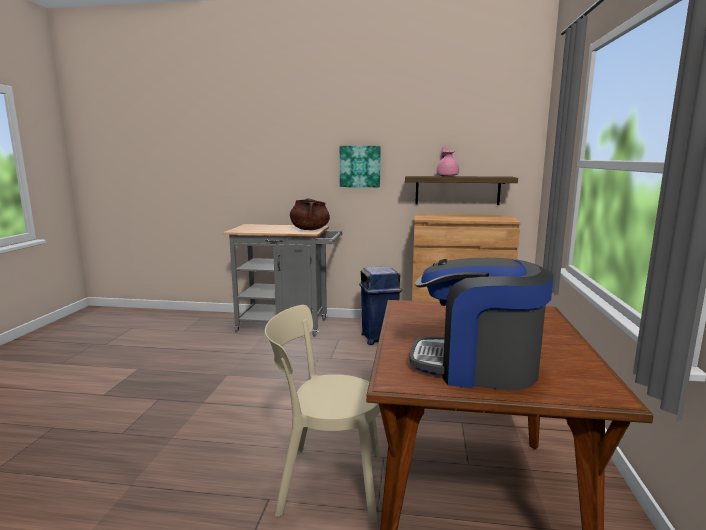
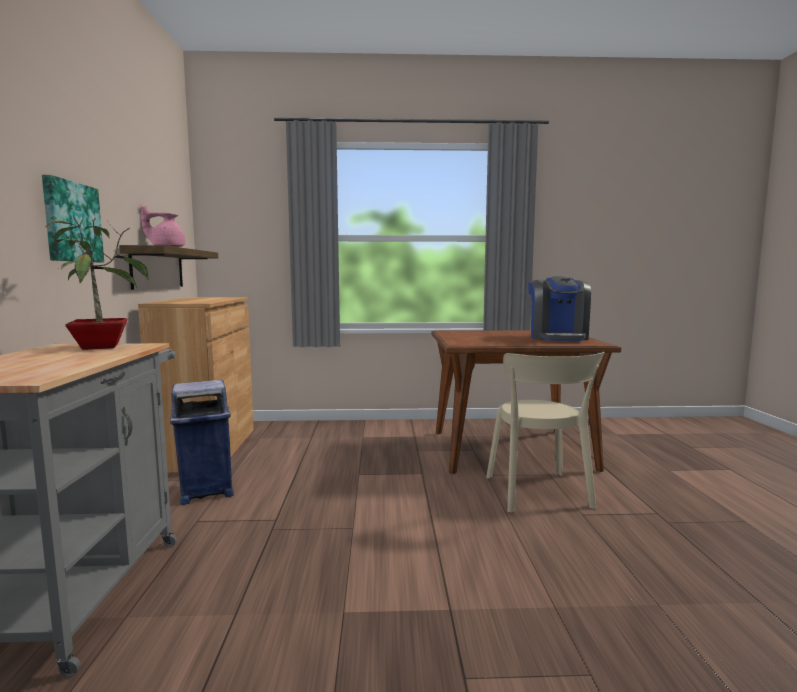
camera: 100 degrees left, 5 degrees down
(310, 229) = (101, 346): brown cooking pot -> potted plant

